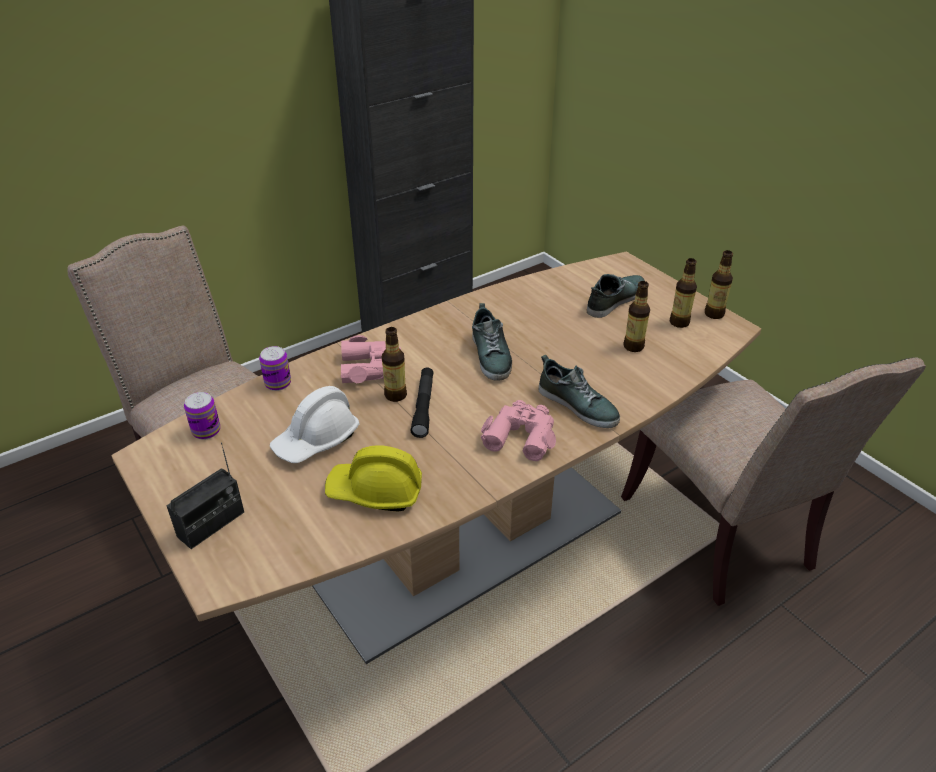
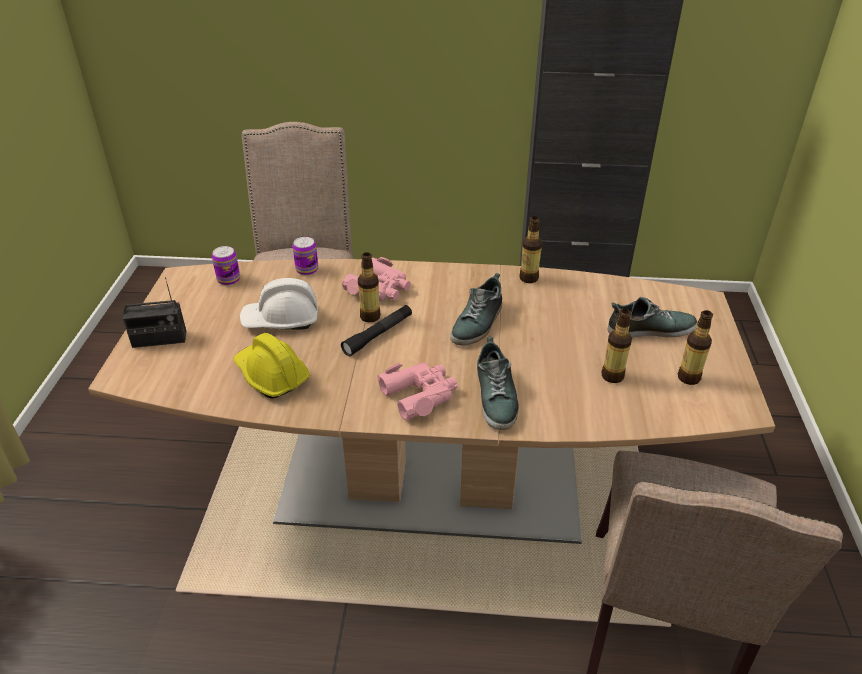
camera: 40 degrees right, 0 degrees up
(714, 314) = (738, 388): bottle -> bottle (528, 278)

